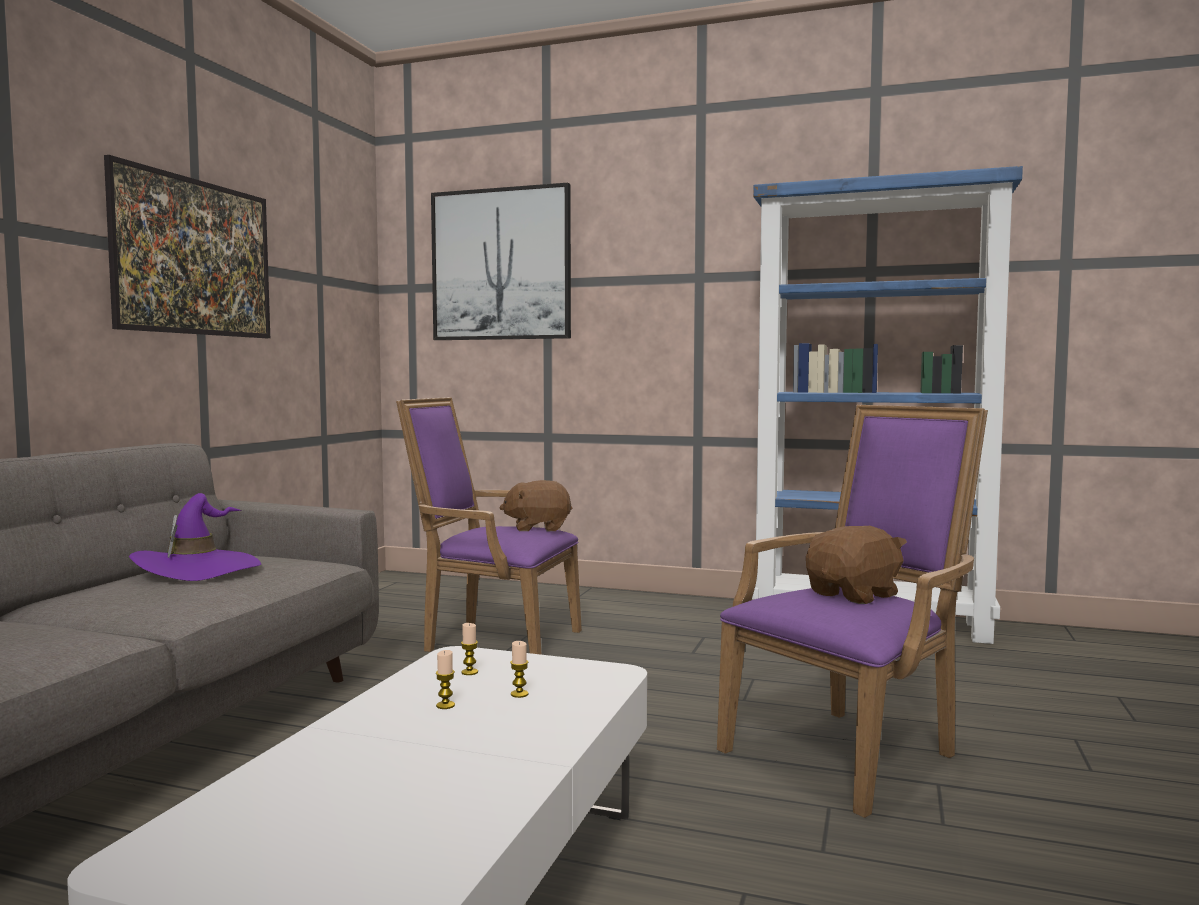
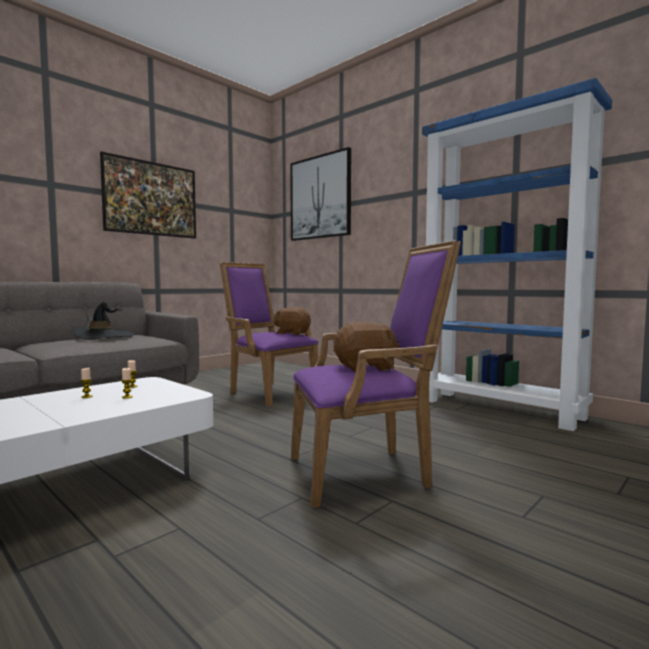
camera: 25 degrees right, 0 degrees up
(197, 569) = (103, 336): purple hat -> black hat

